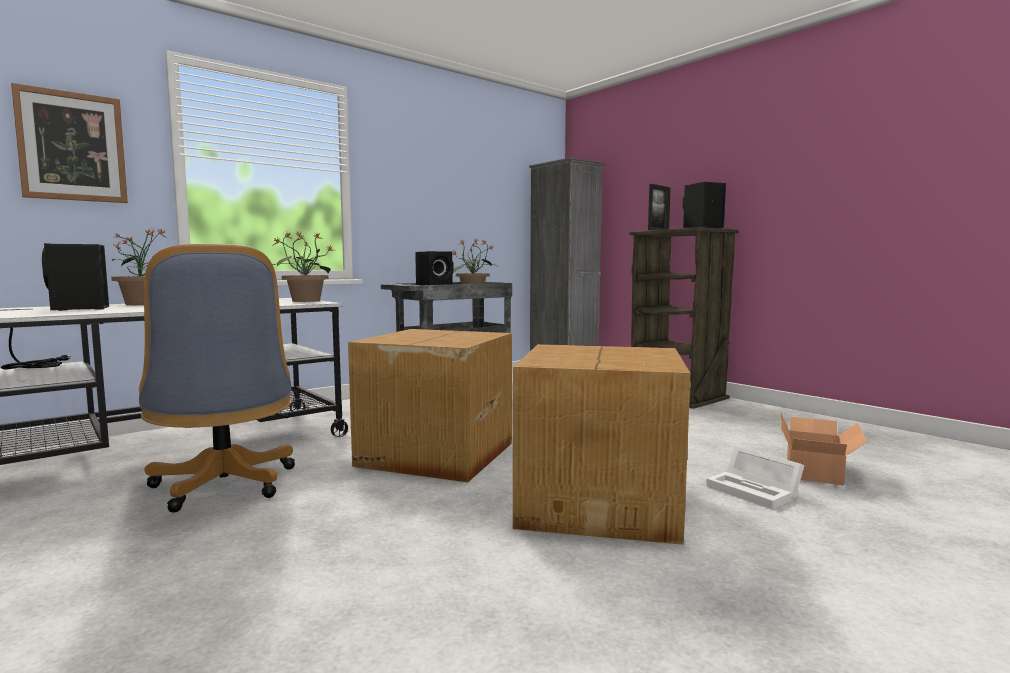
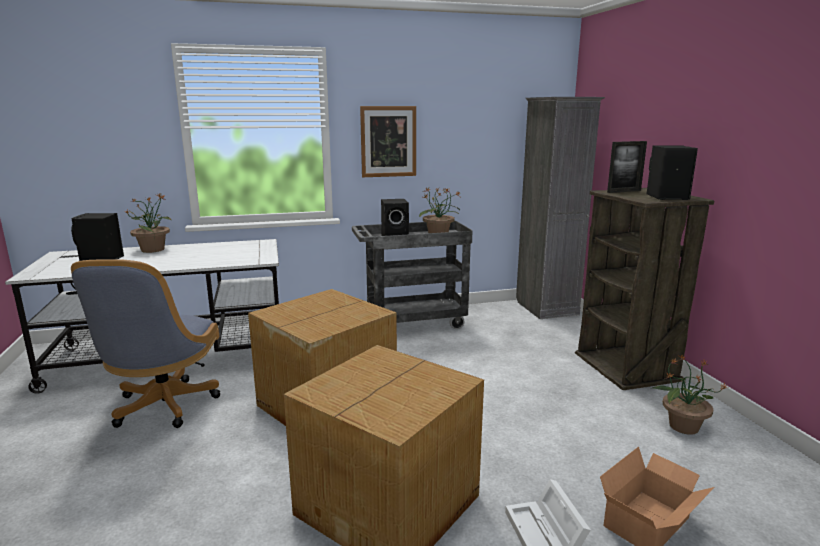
camera: 25 degrees right, 10 degrees up
(72, 146) = (111, 130): picture -> picture (388, 141)
(305, 301) = (262, 253): potted plant -> potted plant (682, 426)

